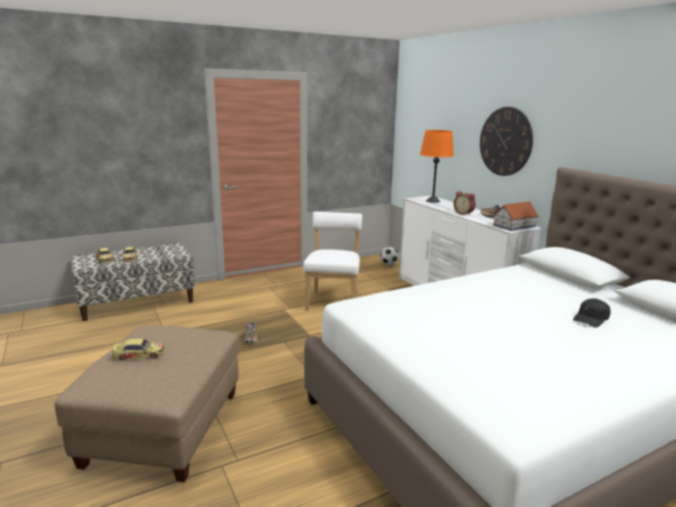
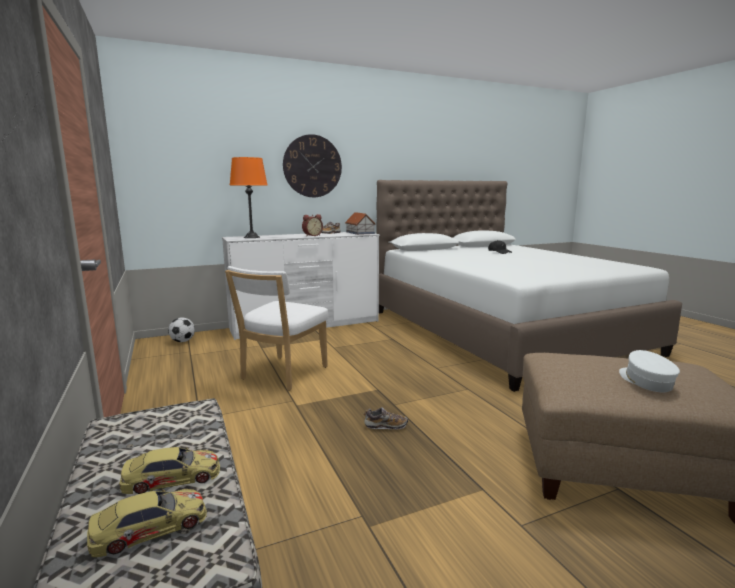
camera: 85 degrees left, 5 degrees down
(139, 354) = (645, 381): toy car -> white cap
(333, 300) = (281, 374): white chair -> white chair turned 75 degrees counterclockwise

